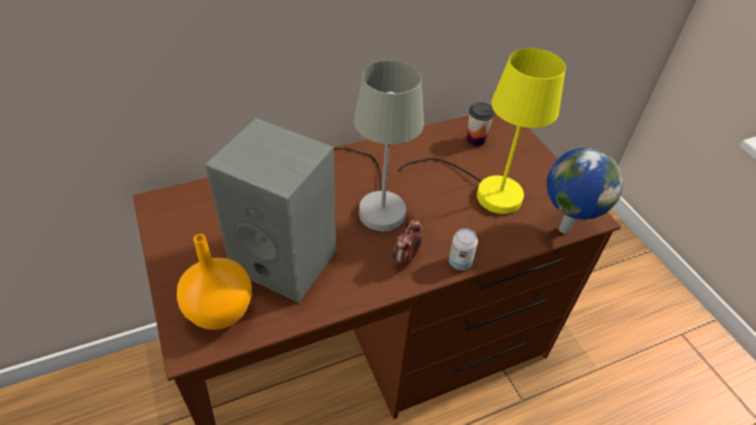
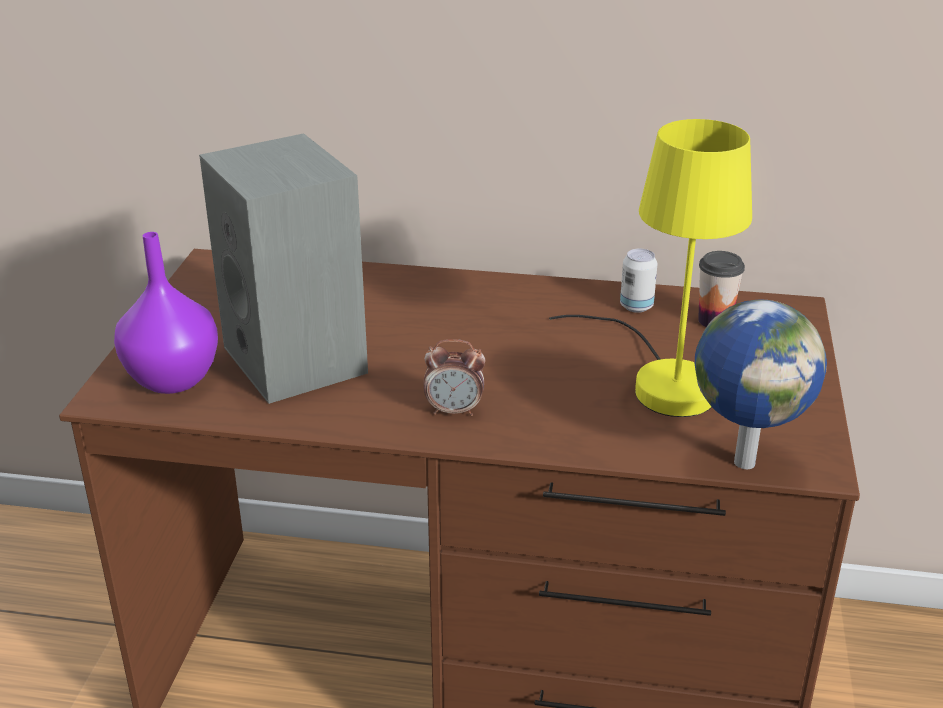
camera: 35 degrees right, 15 degrees down
(219, 312) = (171, 380): orange vase -> purple vase
(378, 203) = (481, 344): grey table lamp -> none
(406, 258) = (454, 411): alarm clock -> alarm clock turned 150 degrees counterclockwise
(460, 262) = (527, 441): can -> can (636, 306)

